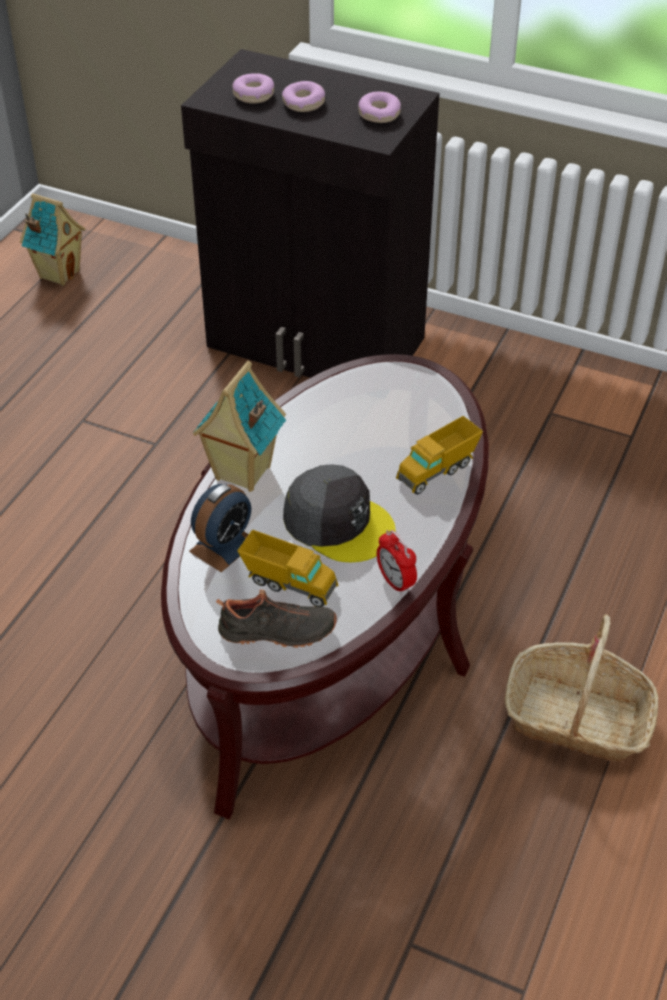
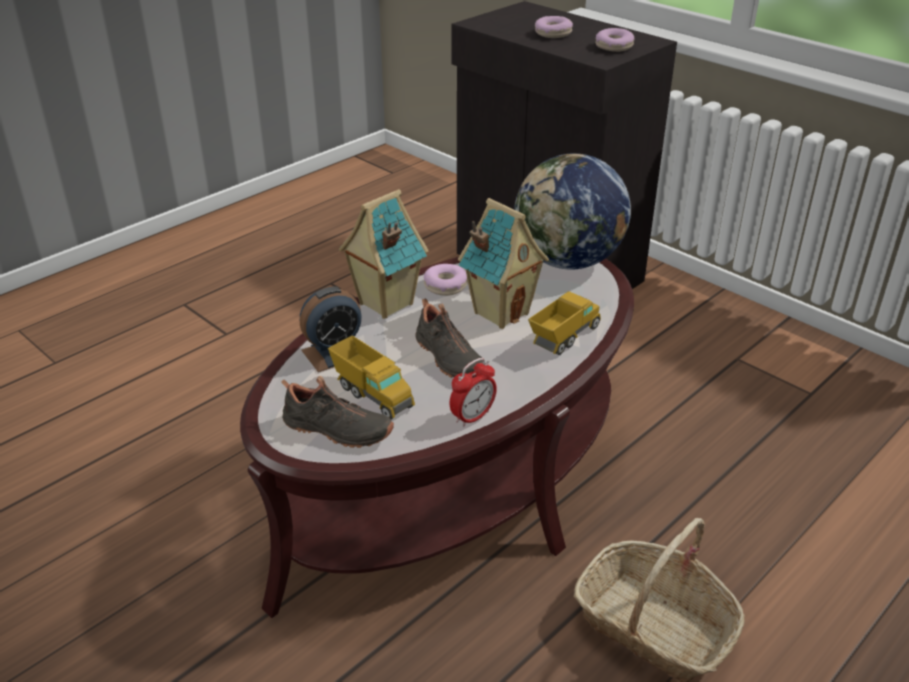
camera: 20 degrees right, 10 degrees down
(59, 273) = (370, 187): toy house -> toy house (500, 312)
(254, 95) = (515, 24): donut -> donut (445, 286)
(338, 522) = (447, 358): grey cap -> black shoe
(395, 582) = (472, 417): alarm clock -> alarm clock turned 120 degrees counterclockwise
(398, 374) = (568, 261): none -> globe
(437, 470) = (564, 338): toy truck -> toy truck turned 150 degrees clockwise

